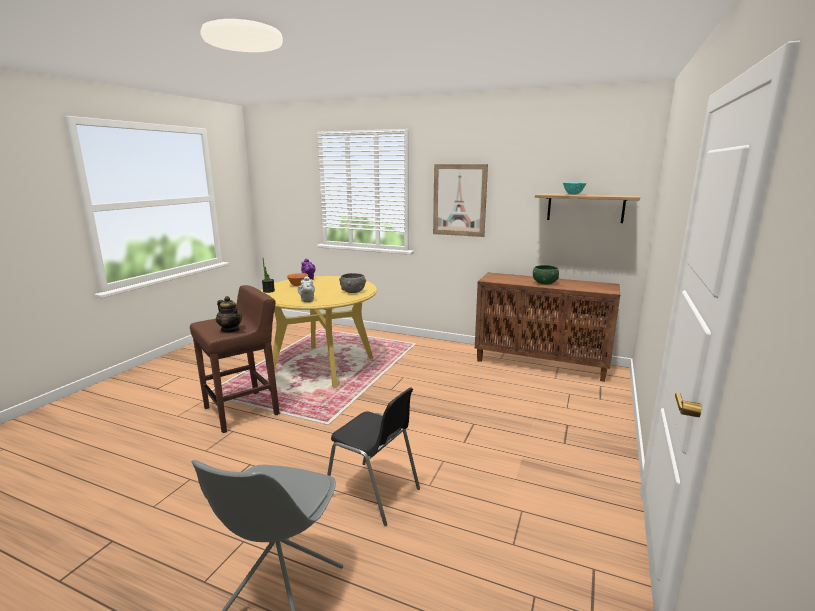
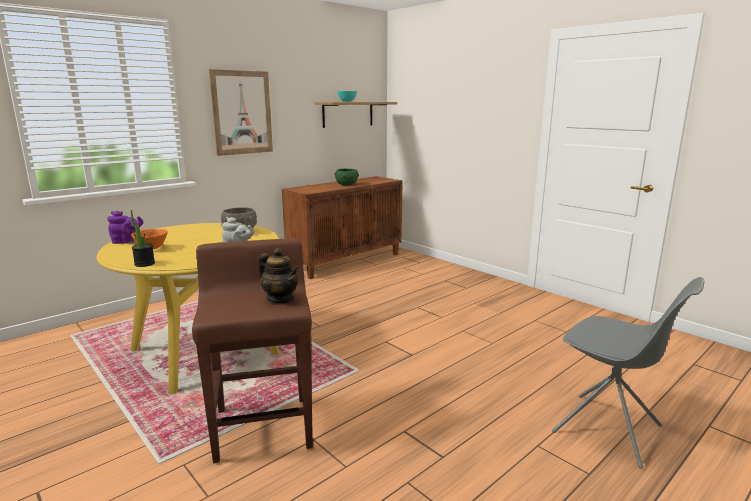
camera: 65 degrees left, 0 degrees up
(230, 330) = (280, 299): teapot -> teapot turned 60 degrees clockwise
(373, 493) = (492, 367): black chair -> none

